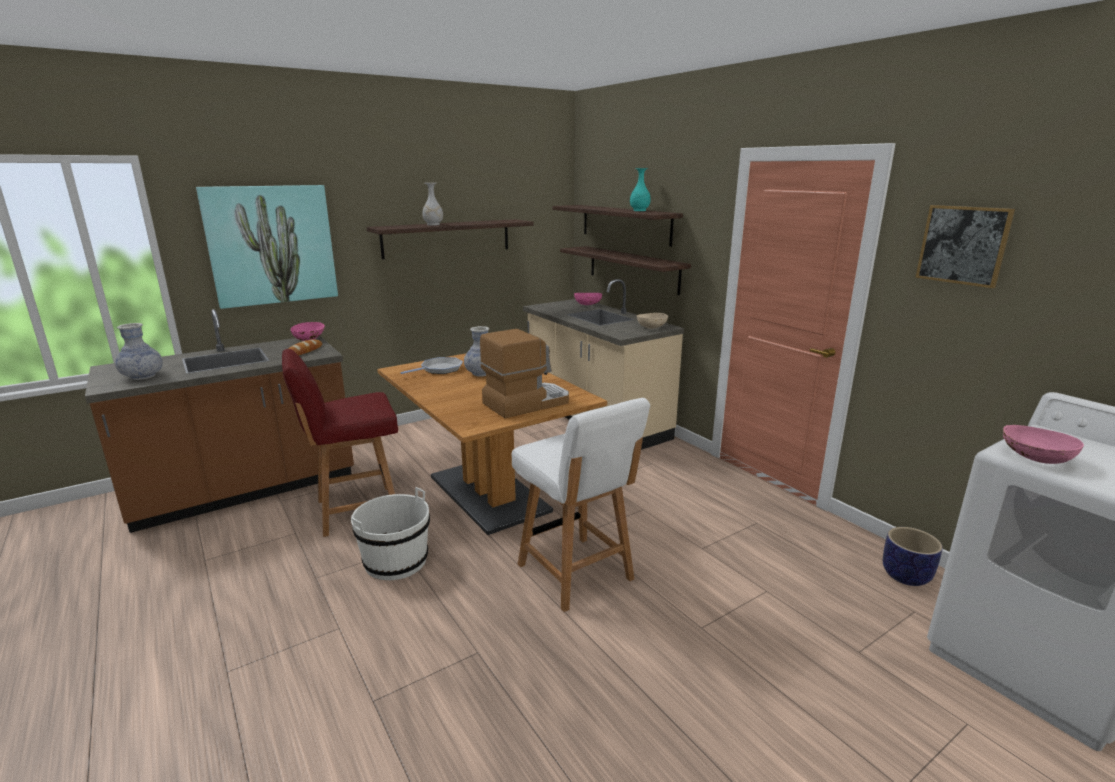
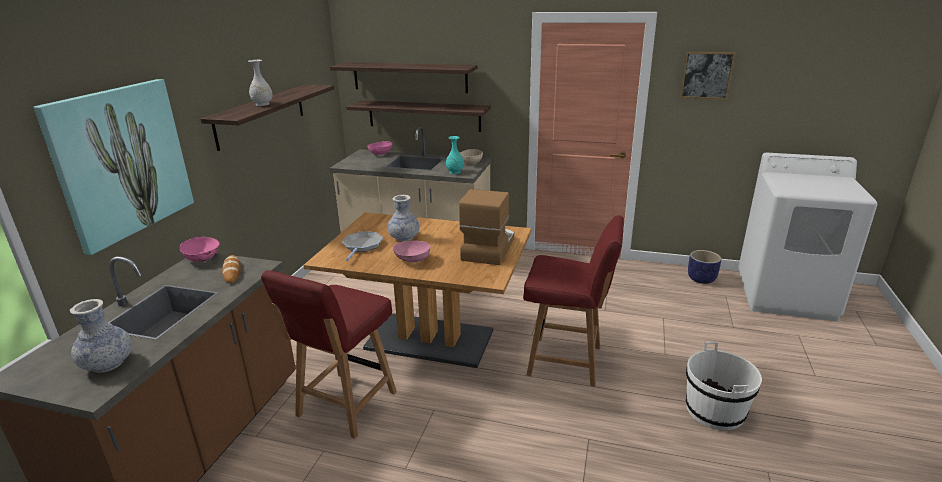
camera: 40 degrees left, 5 degrees up
(396, 561) = (445, 421): white bucket -> white bucket (715, 411)
(576, 573) = (567, 361): white chair -> red chair
(639, 210) = (434, 65): turquoise vase -> turquoise vase (455, 172)
(1034, 459) = (797, 190): pink bowl -> pink bowl (412, 260)

